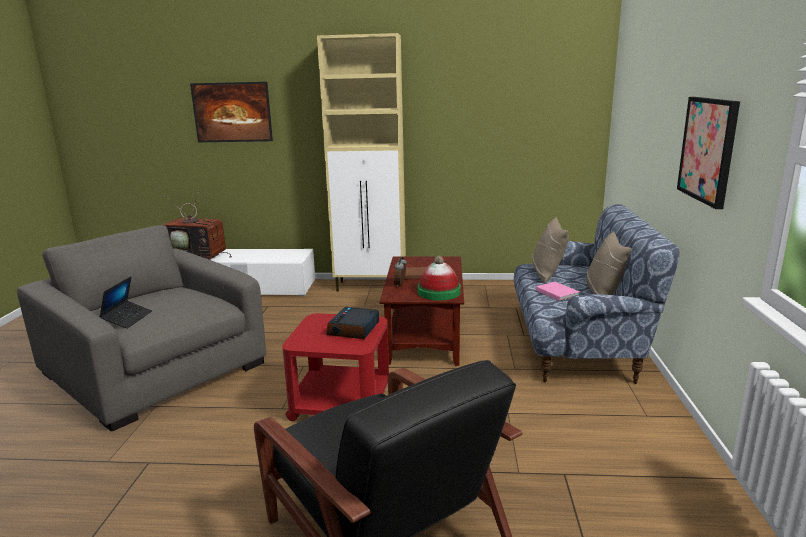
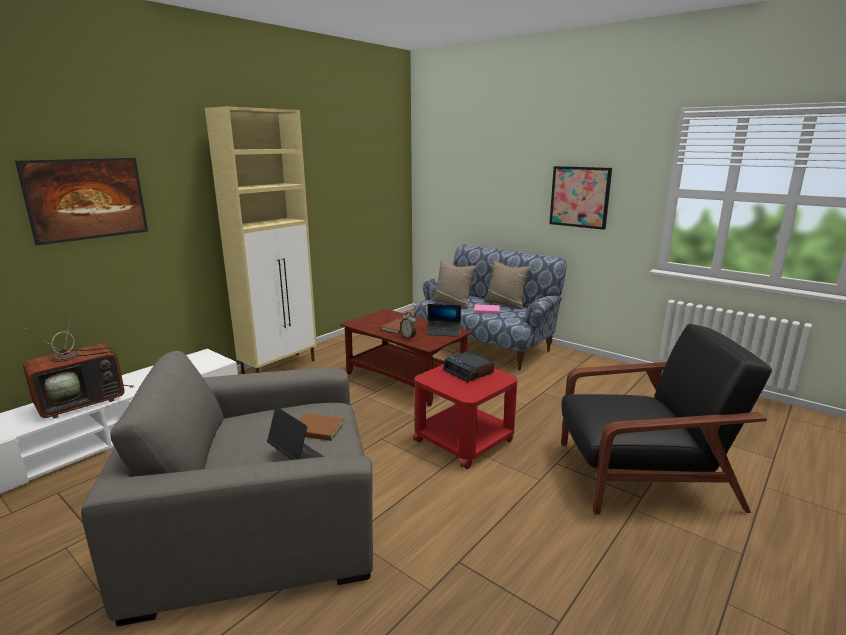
camera: 55 degrees left, 0 degrees up
(173, 310) = (316, 428): none -> brown book
(439, 292) = (443, 332): hat -> laptop

